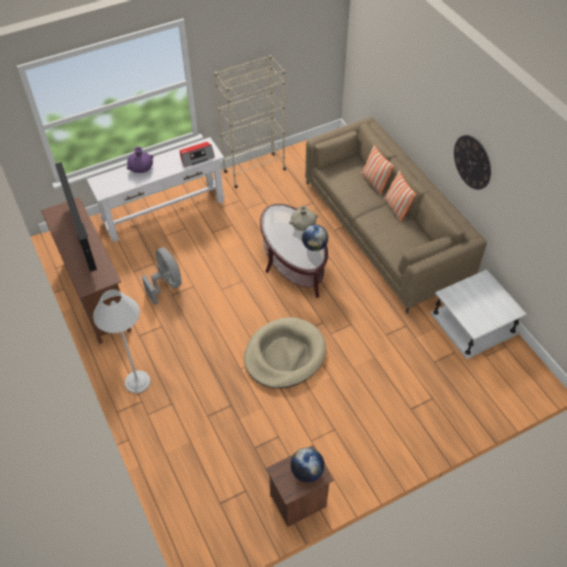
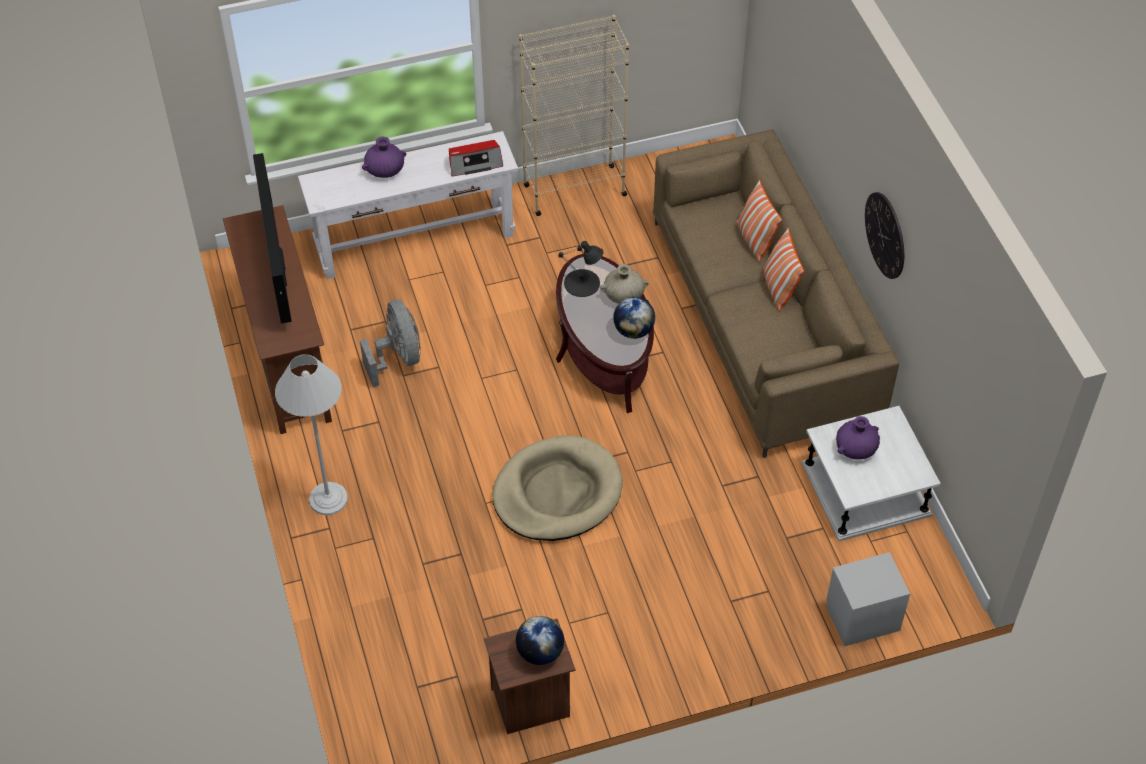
camera: 10 degrees right, 0 degrees up
(276, 222) = (582, 283): none -> black table lamp
(468, 299) = (855, 448): none -> purple vase
(495, 406) = (862, 618): none -> grey nightstand

